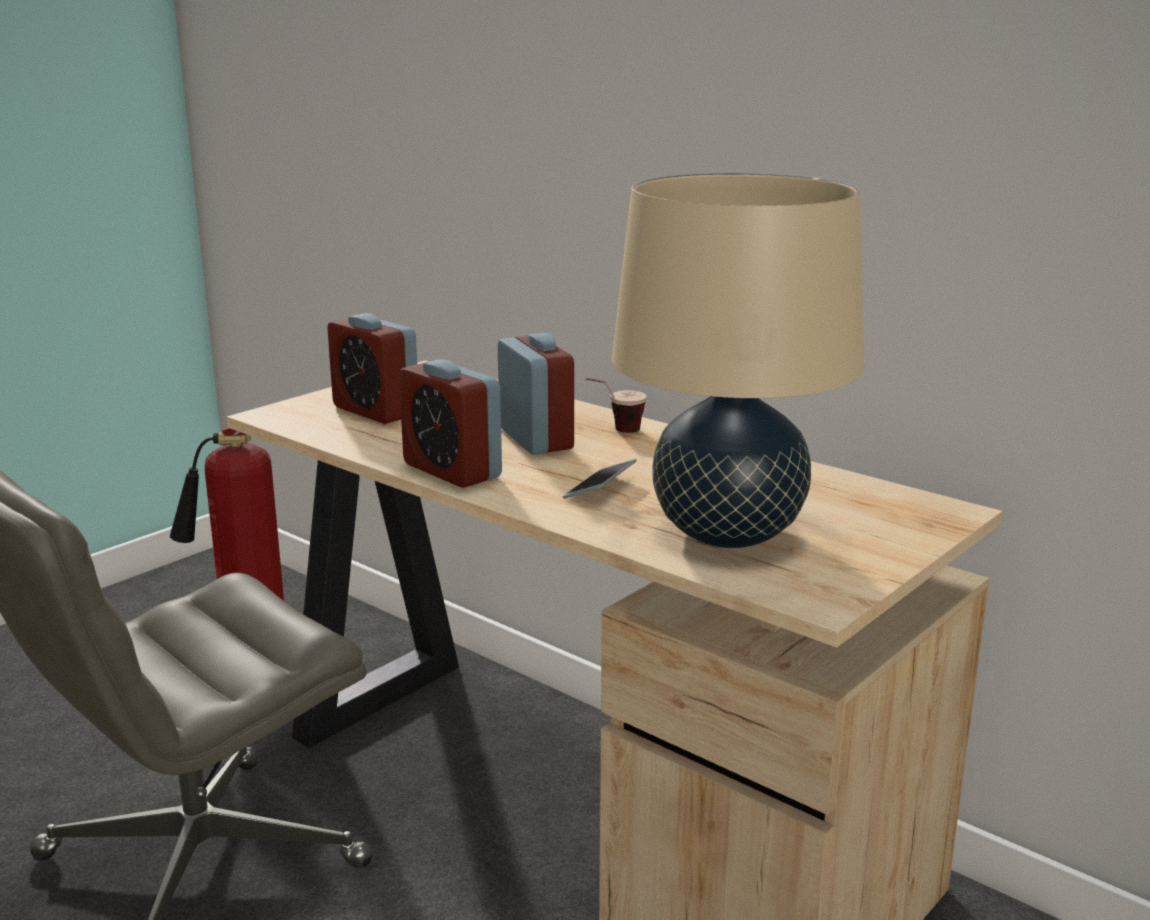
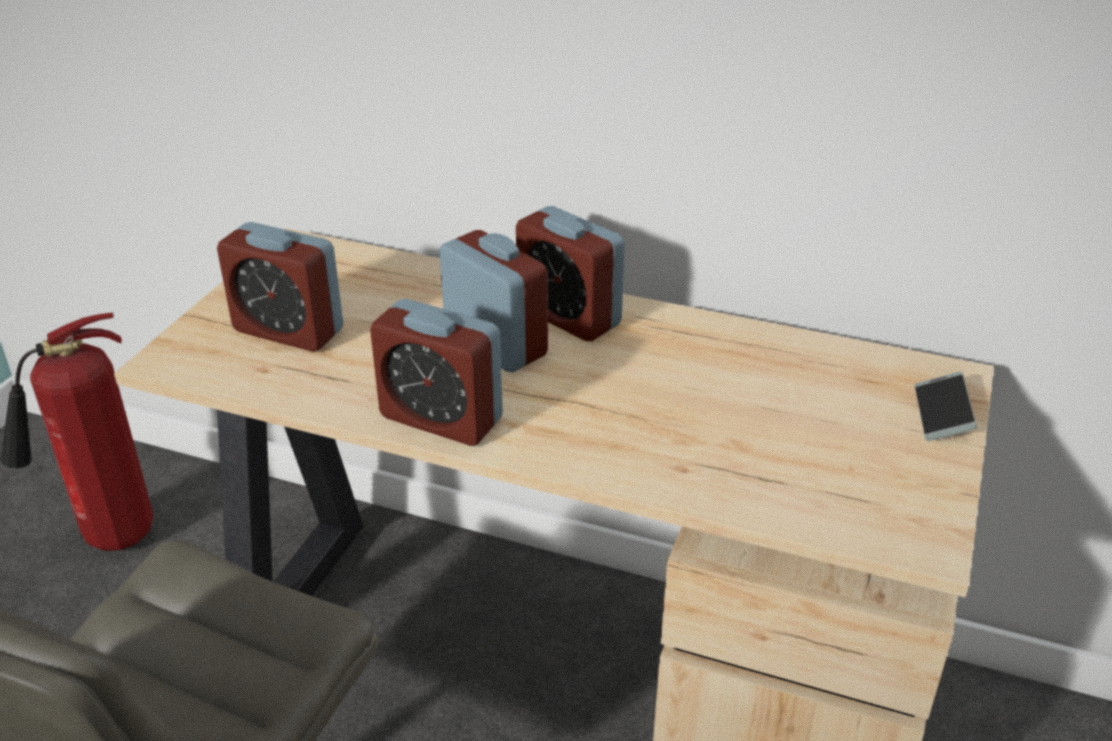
camera: 20 degrees left, 15 degrees up
(600, 488) = (613, 414): phone -> phone (942, 414)
(614, 432) = (568, 316): cup -> alarm clock
(728, 533) = (780, 458): beige table lamp -> none

